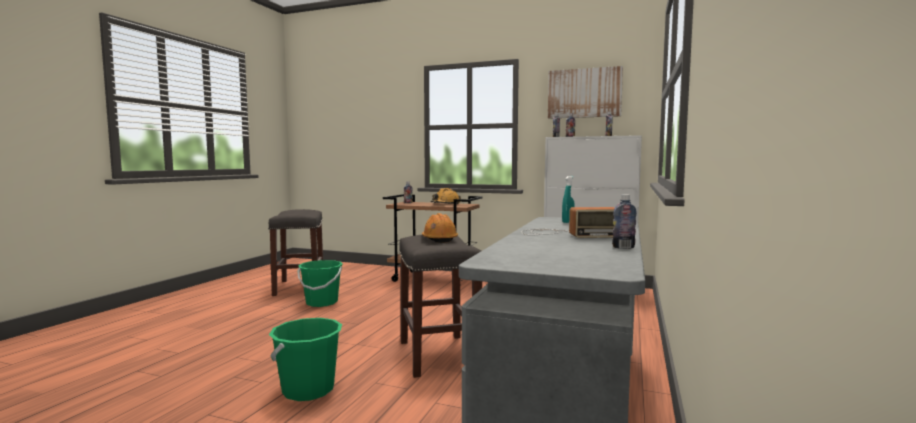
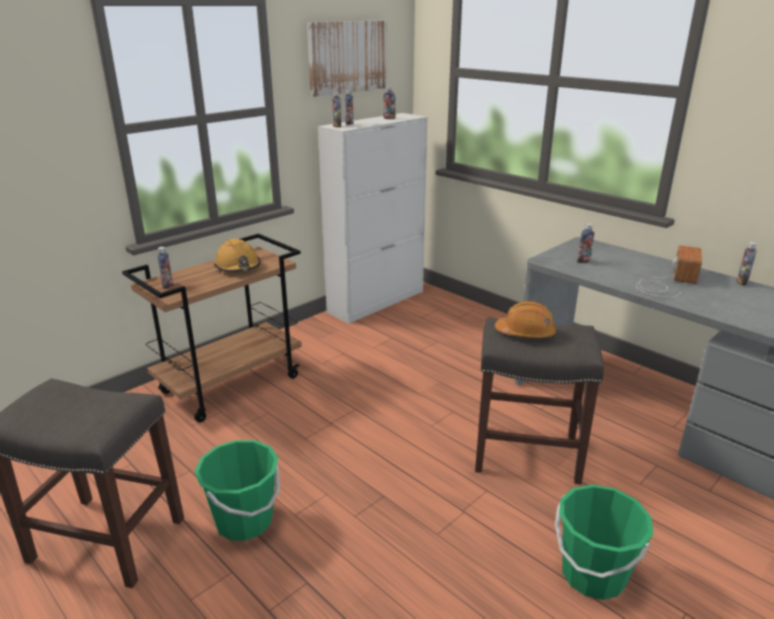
camera: 65 degrees left, 20 degrees up
(568, 222) = (583, 261): turquoise spray bottle -> bottle

